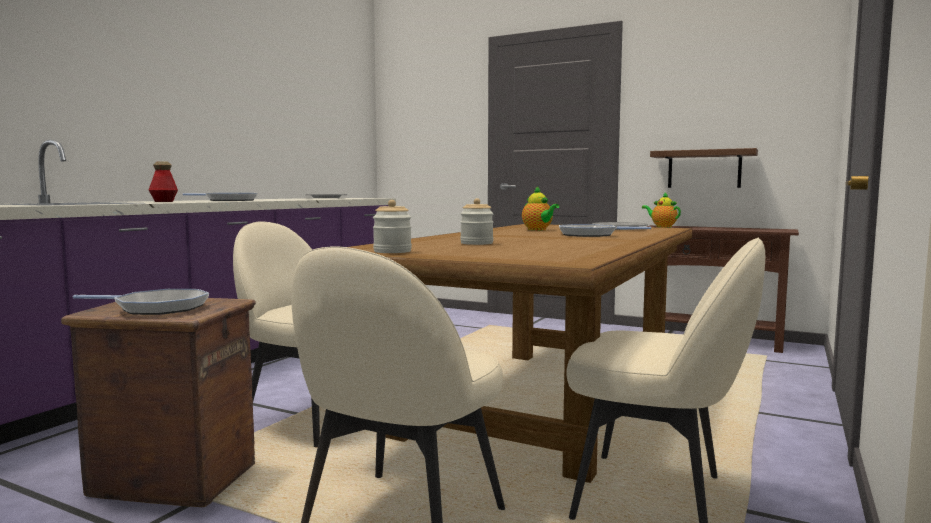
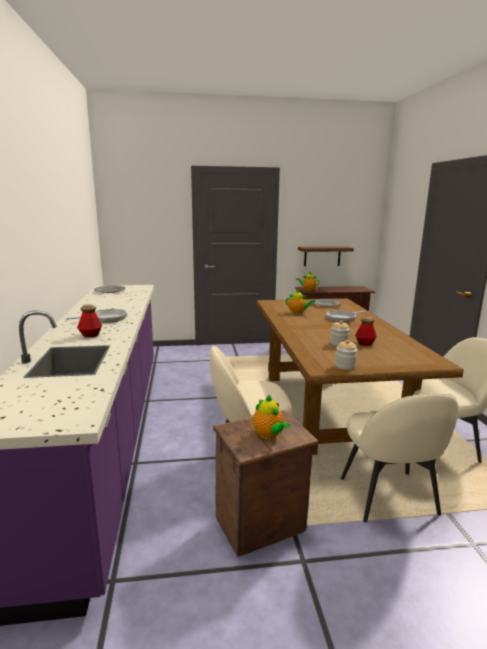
camera: 35 degrees left, 10 degrees up
(157, 308) = (269, 435): frying pan -> teapot
(521, 246) = (365, 343): none -> bottle

